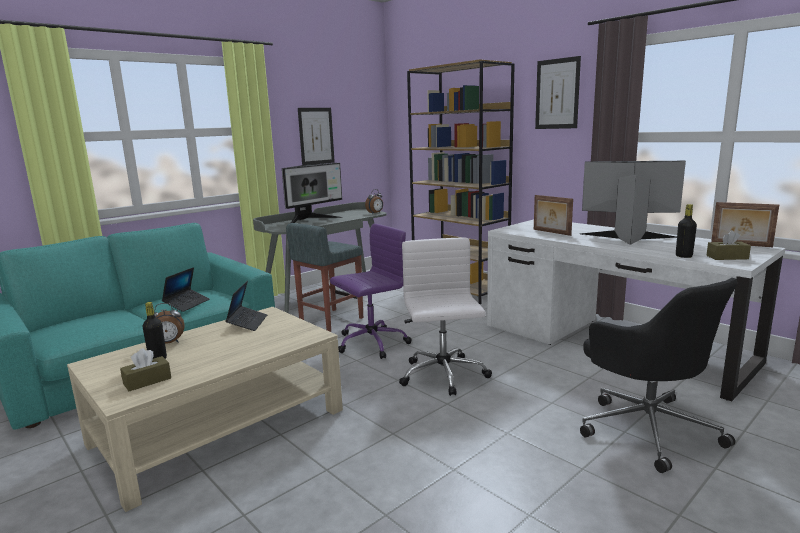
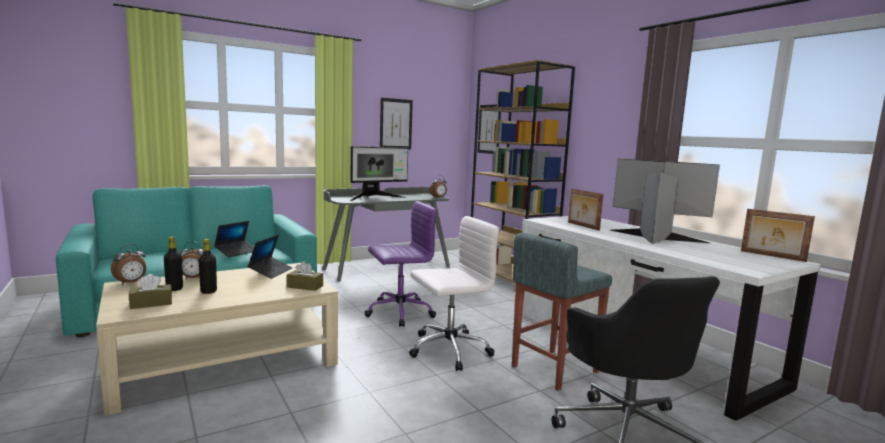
camera: 10 degrees right, 5 degrees down
(100, 360) = (131, 283): none -> alarm clock
(330, 320) = (375, 289): grey stool -> grey stool (553, 369)
(443, 376) = (448, 350): white office chair -> white office chair turned 60 degrees clockwise
(557, 94) = (611, 96): picture -> picture (489, 129)
(683, 256) = (697, 258): black bottle -> black bottle (208, 291)
(727, 257) = (744, 264): brown tissue box -> brown tissue box (305, 286)

